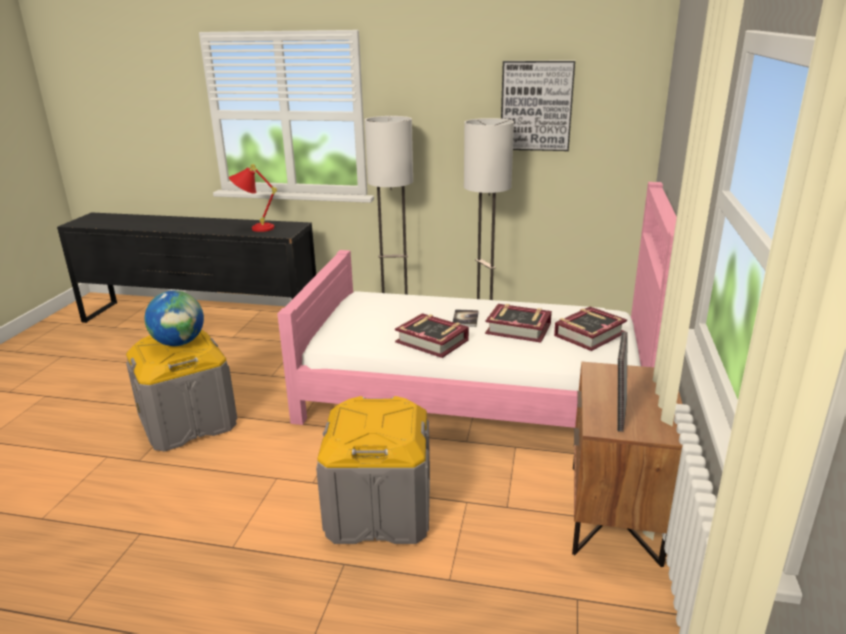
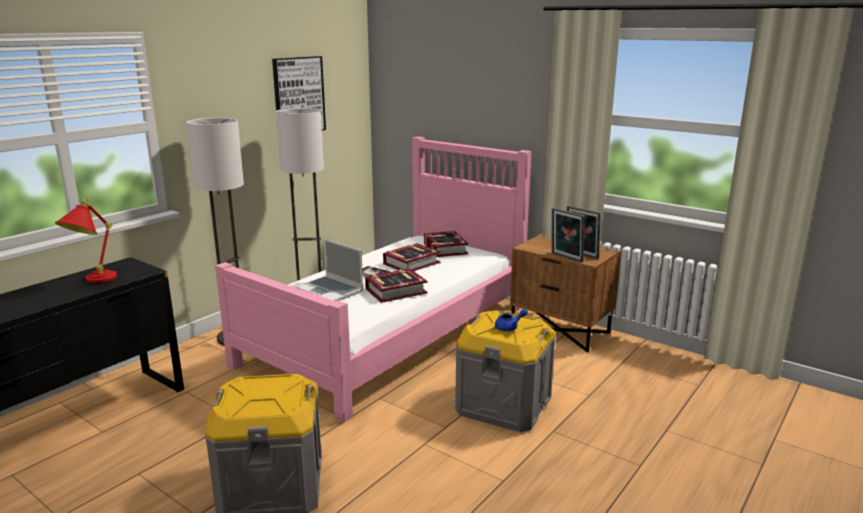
camera: 65 degrees left, 5 degrees down
(179, 343) = (263, 390): globe -> none
(370, 423) = (510, 327): none -> blue teapot
(403, 314) = (331, 291): none -> laptop
(589, 405) = (565, 258): none -> picture frame

